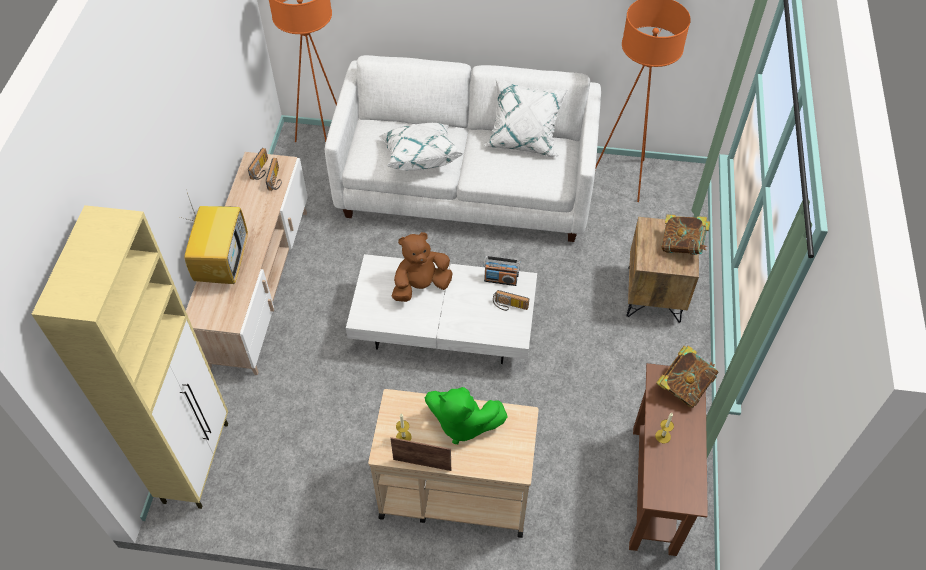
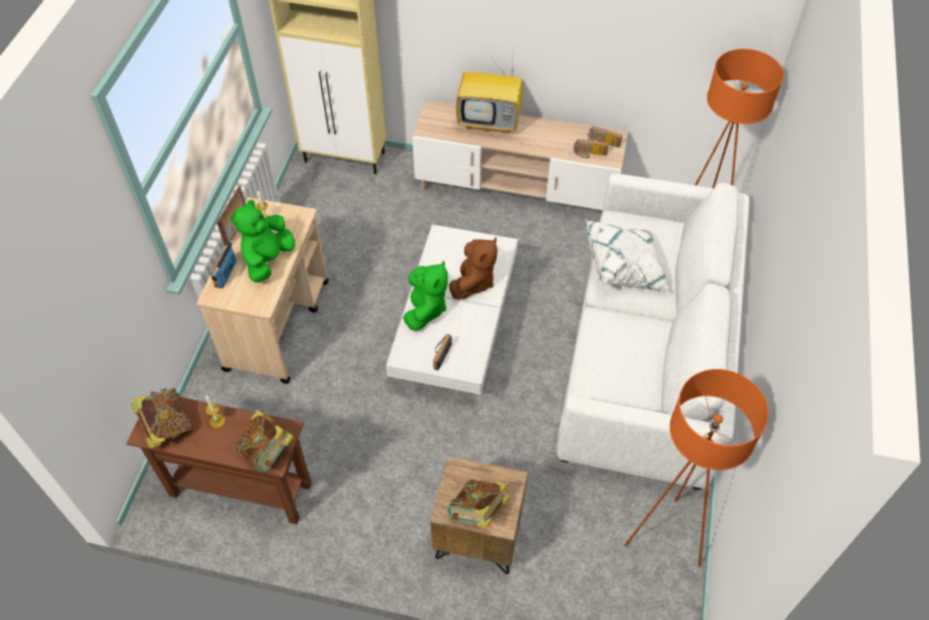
camera: 95 degrees right, 0 degrees up
(421, 286) = (473, 282): brown plush toy -> brown plush toy turned 45 degrees clockwise
(458, 323) = (425, 309): none -> green plush toy
(500, 280) = (474, 349): radio -> radio (226, 274)
(524, 140) = (655, 369): white pillow -> none
(680, 481) = (167, 427): none -> book

